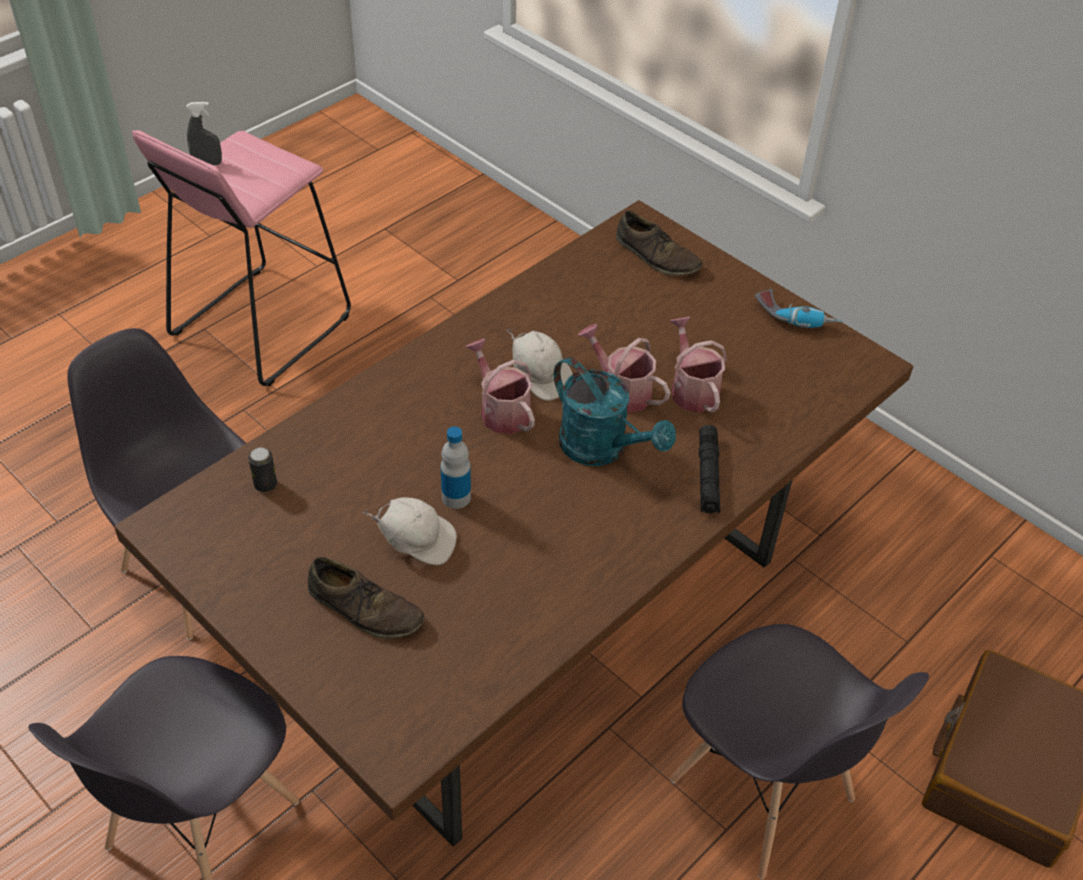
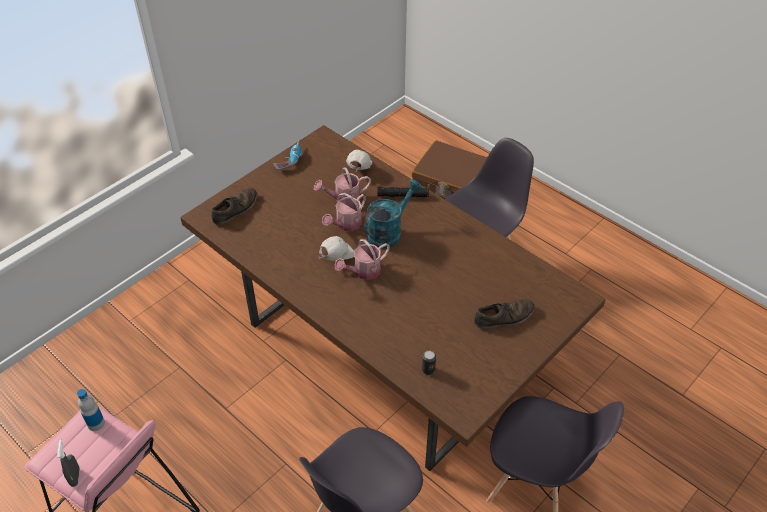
camera: 90 degrees left, 0 degrees up
(365, 608) = (504, 317): brown shoe -> brown shoe turned 45 degrees clockwise
(416, 541) = (459, 300): white cap -> white cap (358, 169)
(456, 497) = (427, 287): bottle -> bottle (96, 423)

